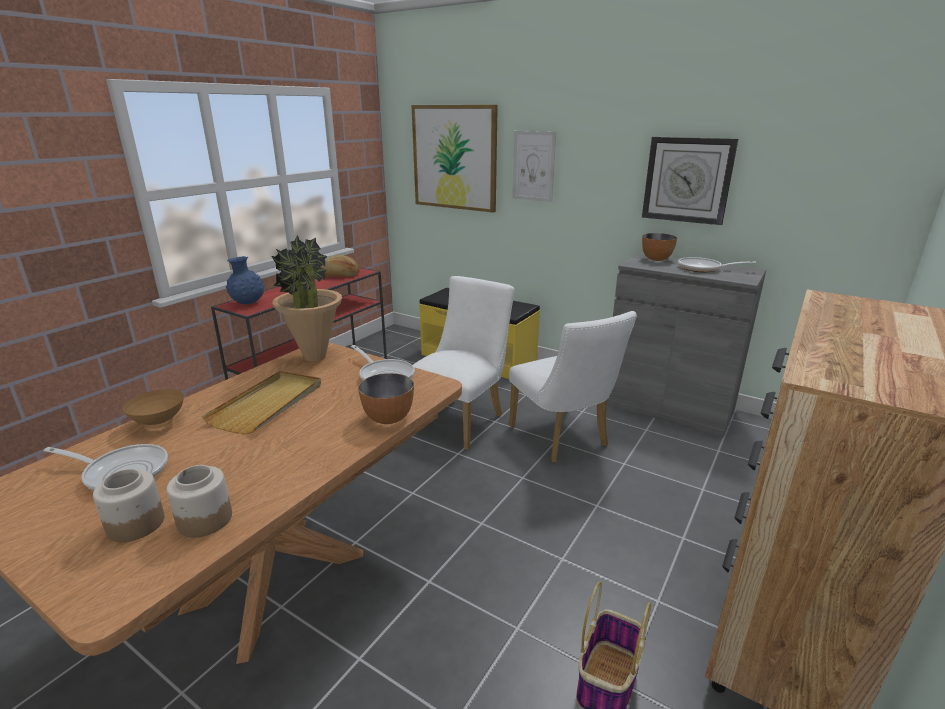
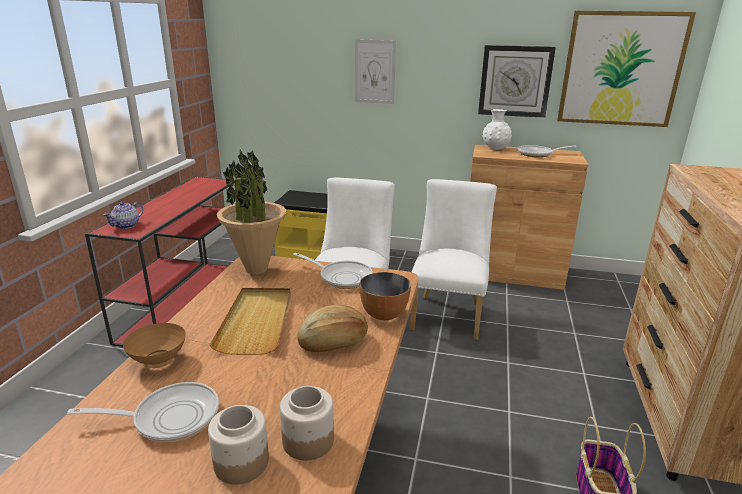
camera: 20 degrees left, 0 degrees up
(248, 303) = (126, 226): blue vase -> teapot
(340, 275) = (199, 187): bread -> bread (333, 342)
(454, 158) = (292, 65): picture -> picture (621, 69)
(562, 439) = (448, 313): white chair -> white chair turned 120 degrees counterclockwise
(656, 259) = (495, 149): bowl -> white vase
(668, 407) = (511, 272): grey cabinet -> brown cabinet

